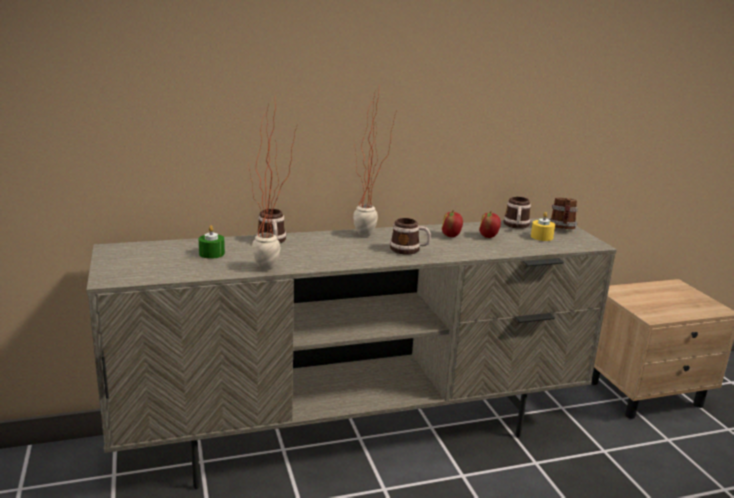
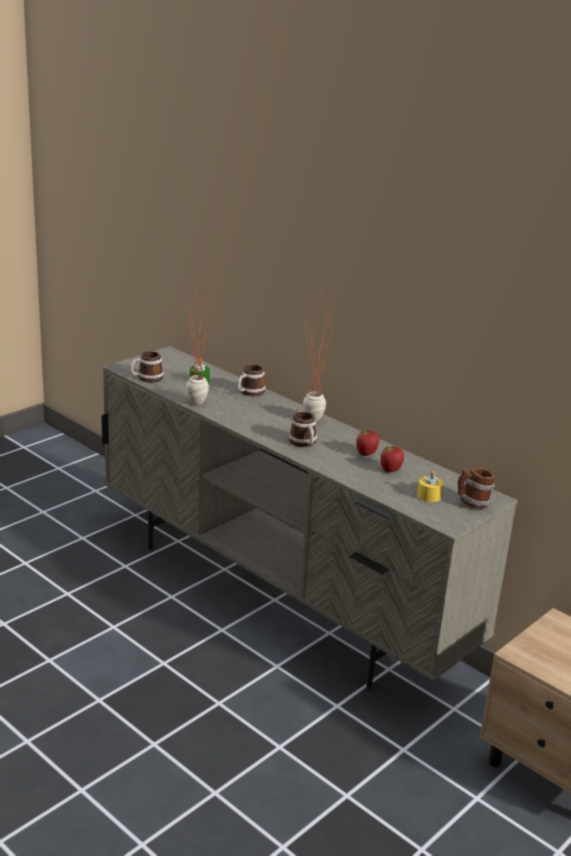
camera: 60 degrees right, 5 degrees up
(516, 226) = (444, 479): mug -> mug (146, 378)

